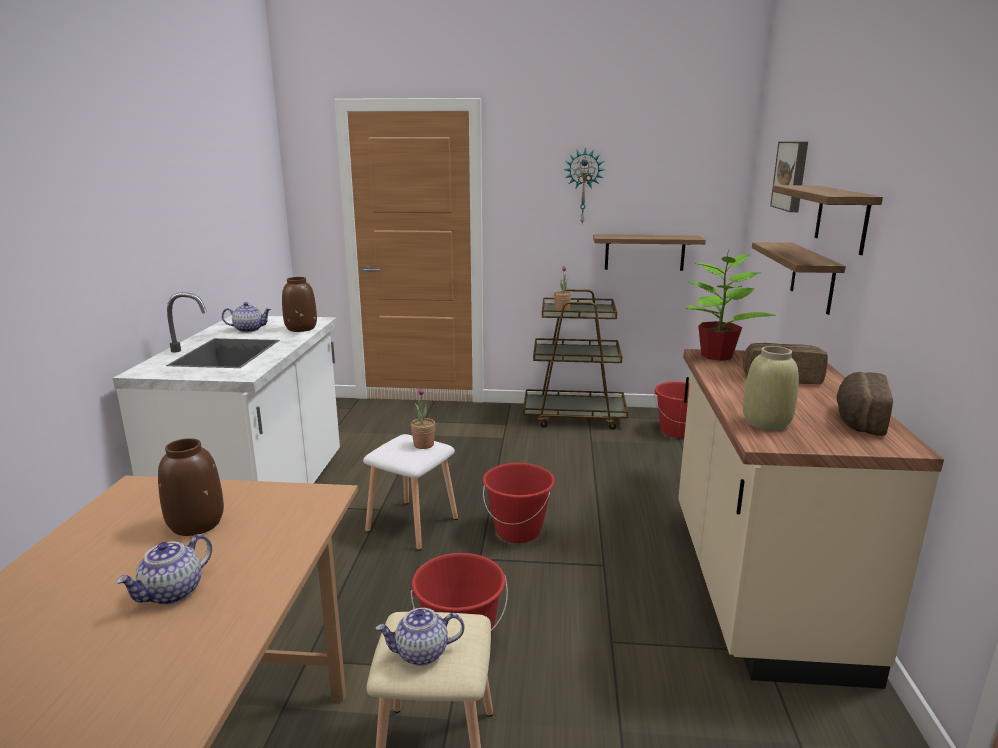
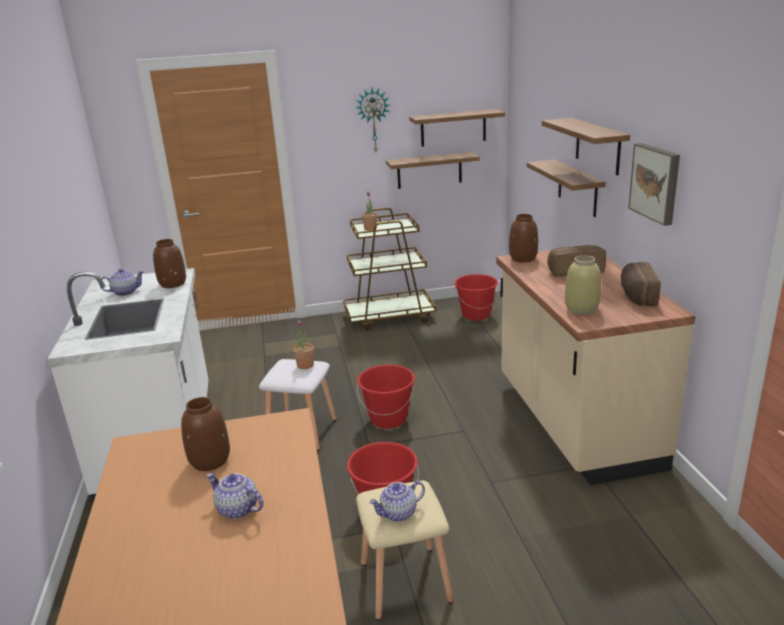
camera: 15 degrees left, 5 degrees up
(172, 593) = (237, 509): teapot -> teapot turned 105 degrees clockwise
(679, 204) = (453, 128): none -> shelf
(717, 355) = (523, 259): potted plant -> brown vase
(792, 175) = (548, 106): picture -> picture (656, 182)

